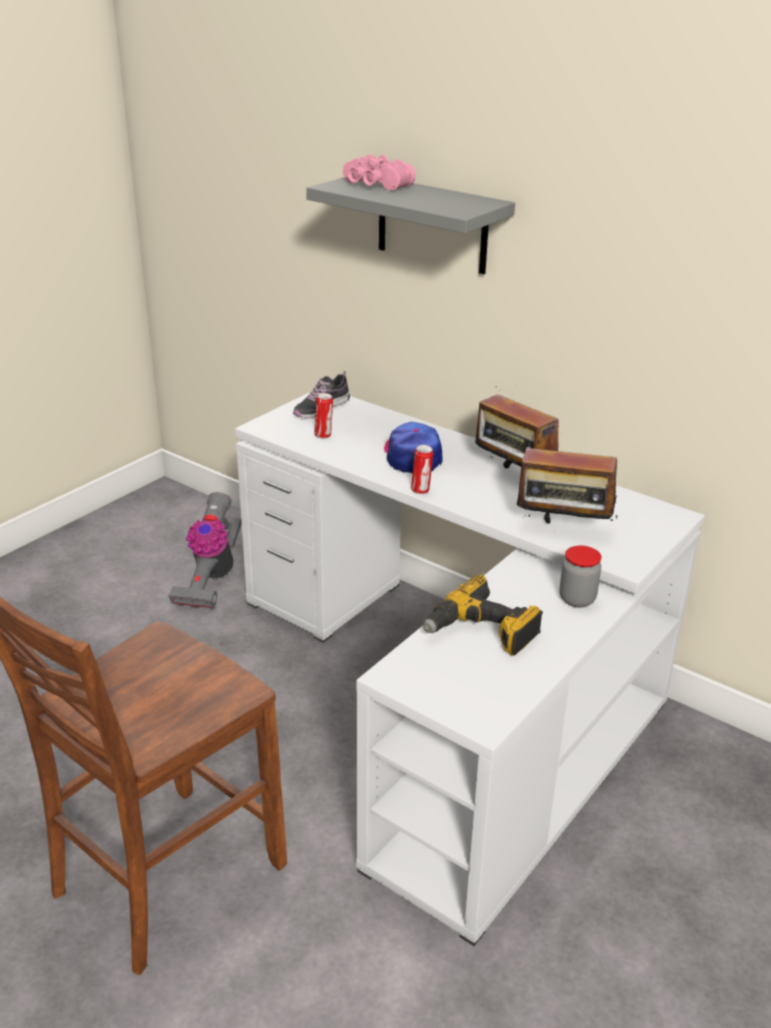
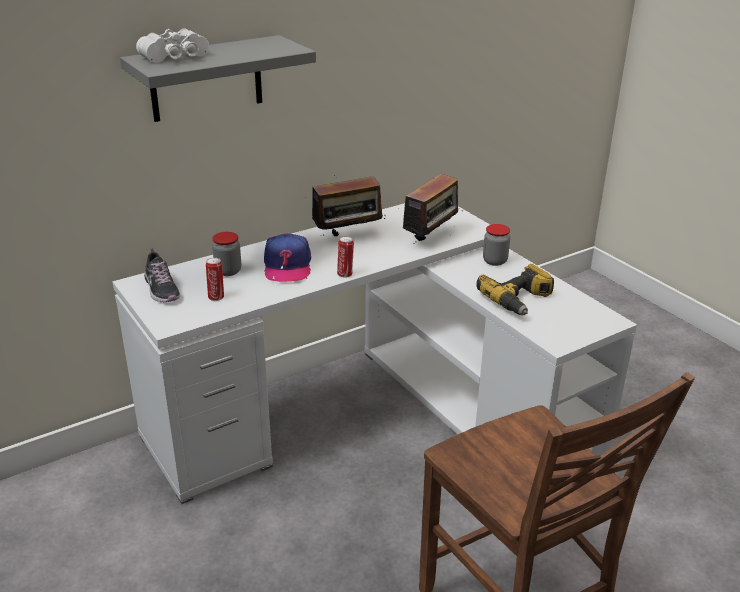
camera: 70 degrees left, 0 degrees up
(211, 577) = (117, 522): vacuum cleaner -> none
(374, 185) = (176, 58): pink binoculars -> white binoculars
(378, 429) = (228, 271): none -> jar
(412, 455) = (287, 266): cap -> cap turned 105 degrees counterclockwise

